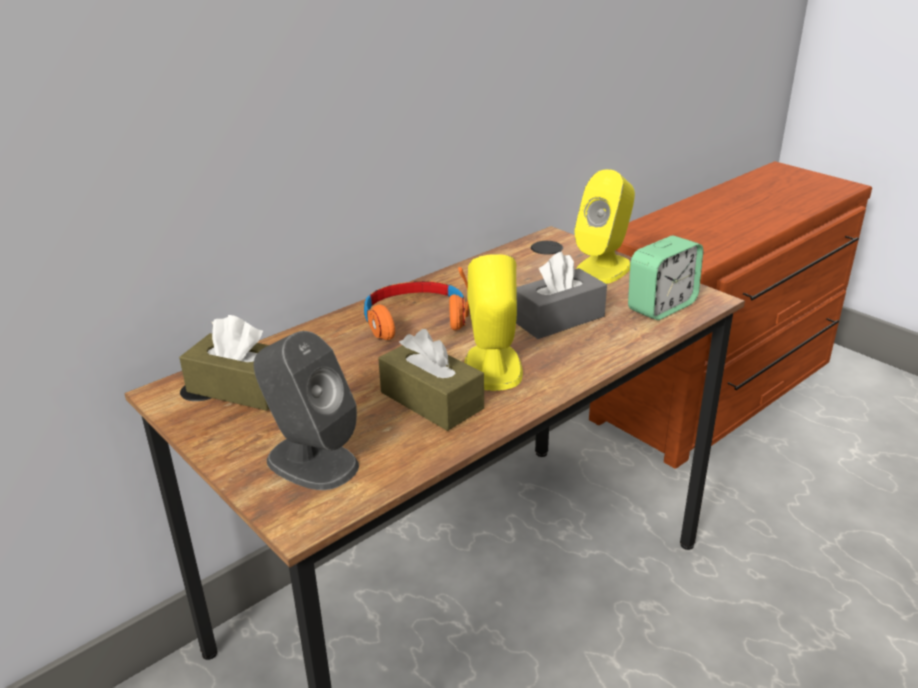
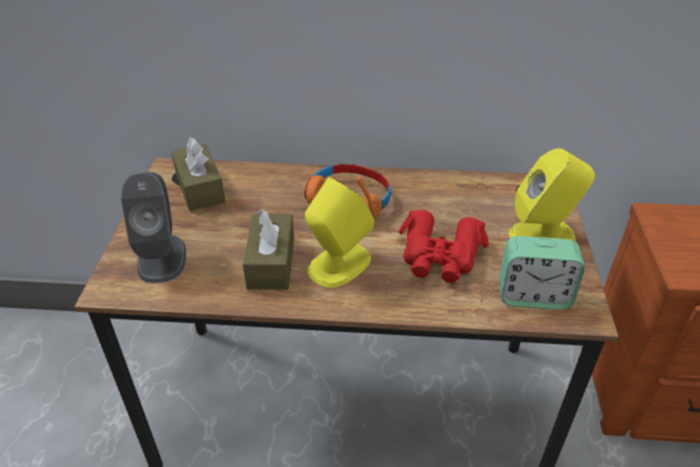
camera: 45 degrees right, 10 degrees up
(558, 319) = (440, 256): grey tissue box -> red binoculars

